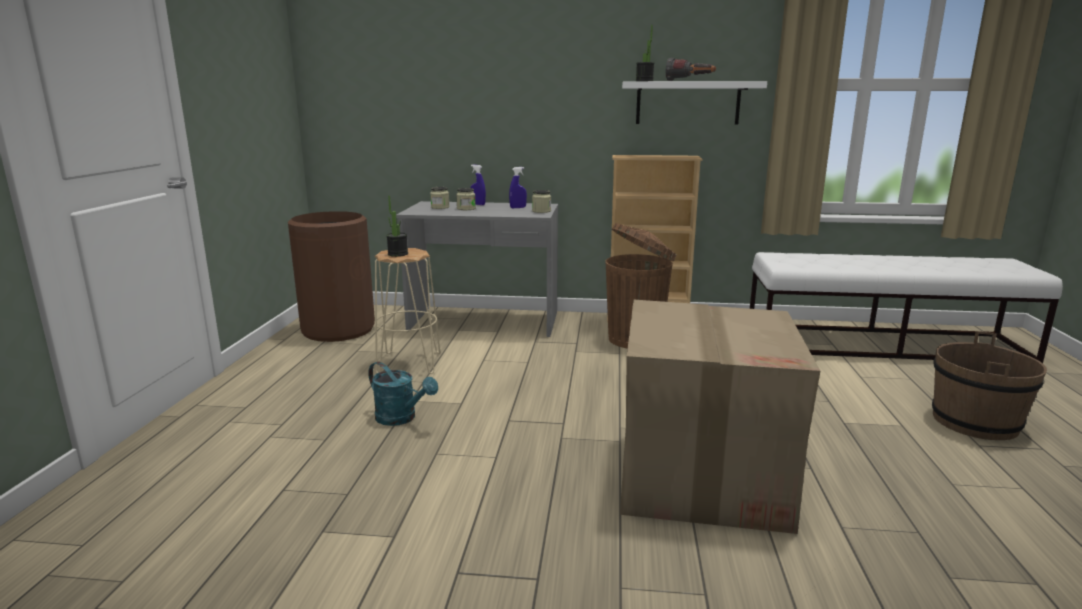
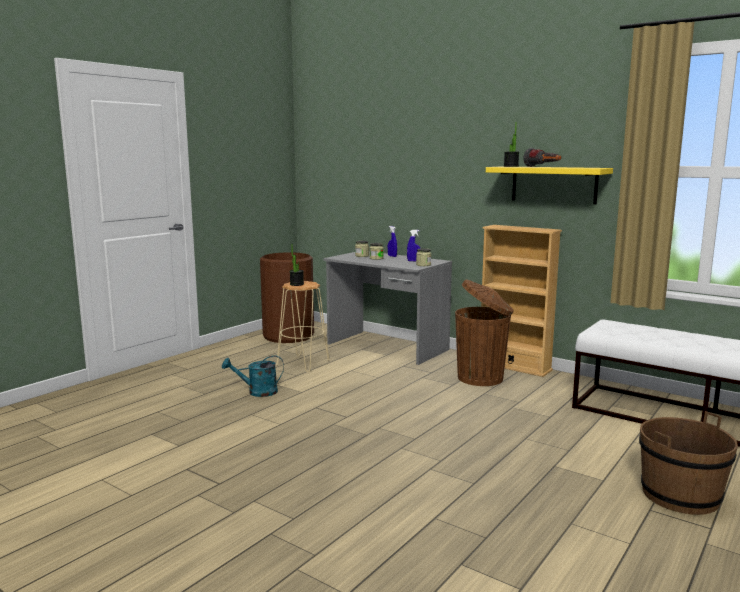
camera: 30 degrees right, 5 degrees down
(401, 418) = (257, 392): turquoise watering can -> turquoise watering can turned 105 degrees clockwise
(687, 103) = (554, 184): white shelf -> yellow shelf
(702, 475) = (388, 466): cardboard box -> none

